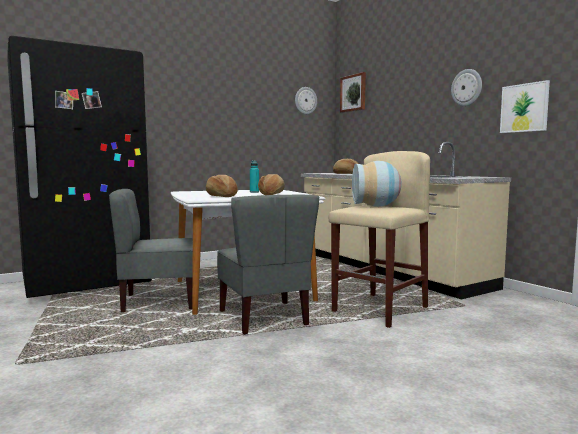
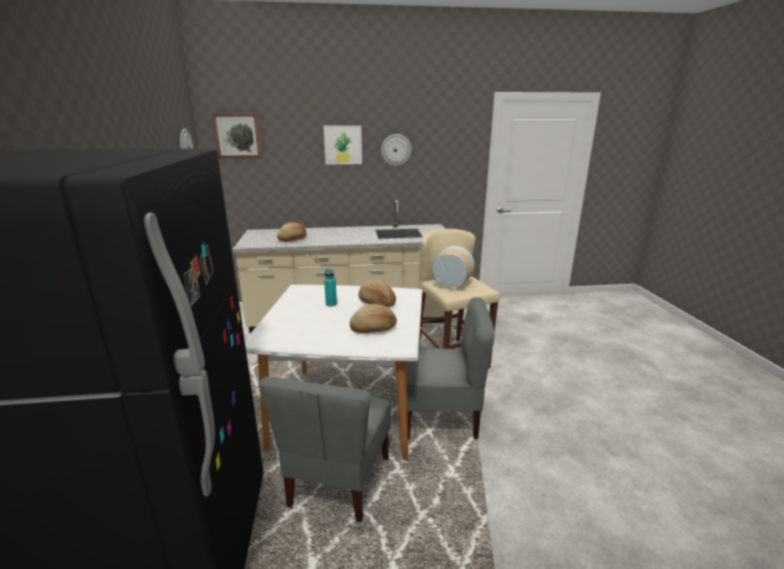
camera: 65 degrees left, 15 degrees up
(524, 108) = (446, 172): picture -> picture (343, 145)

